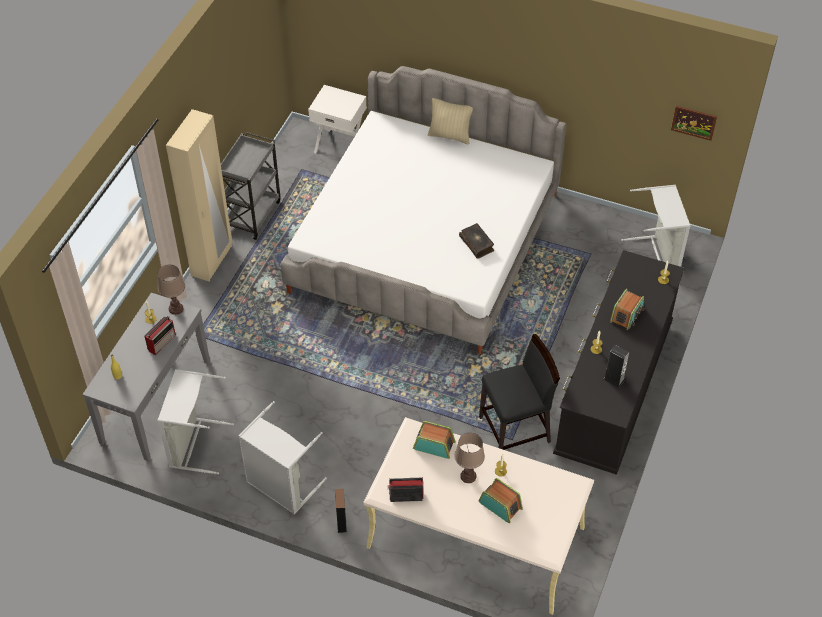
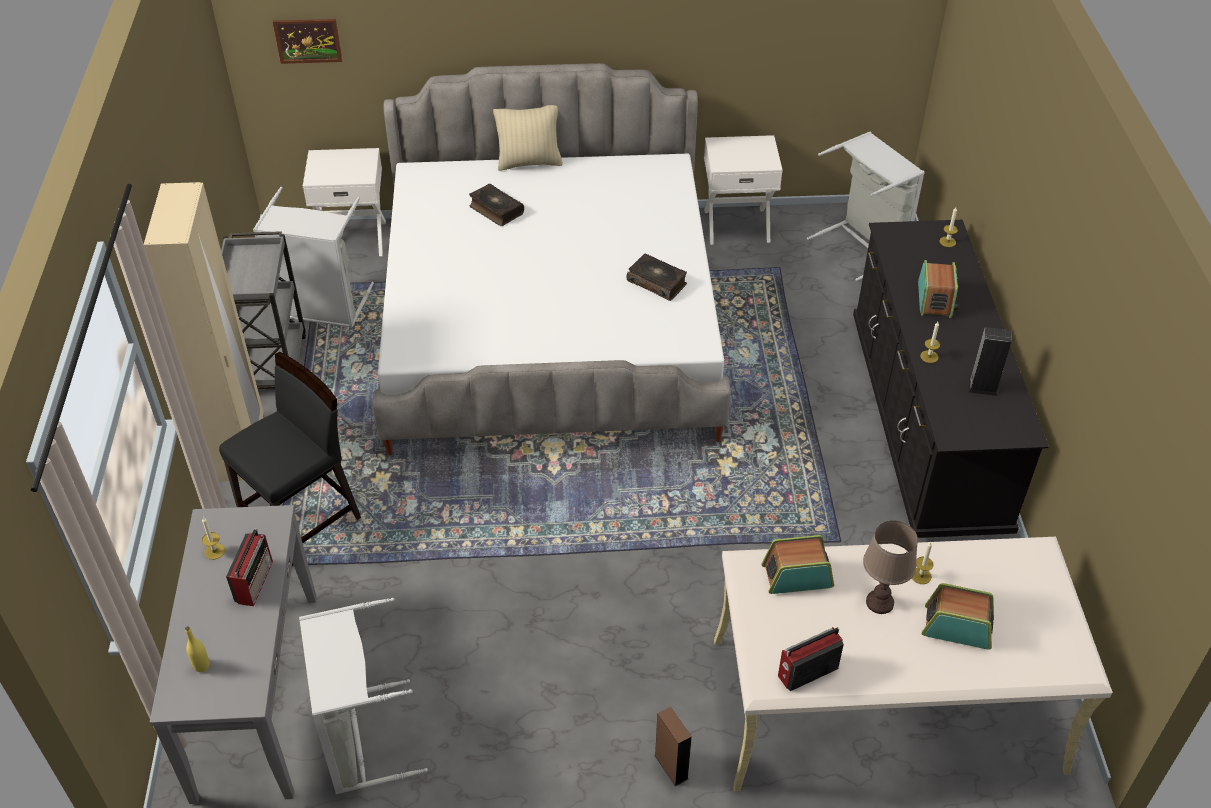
camera: 25 degrees left, 5 degrees down
(176, 309) = (250, 520): brown table lamp -> none
(281, 486) = (542, 749): grey laundry basket -> grey laundry basket (321, 307)
(410, 163) = (495, 210): none -> book
(515, 430) = (836, 526): black chair -> black chair (302, 519)
(582, 214) = (736, 225): none -> white nightstand
(694, 122) = (883, 28): picture -> picture (308, 40)

